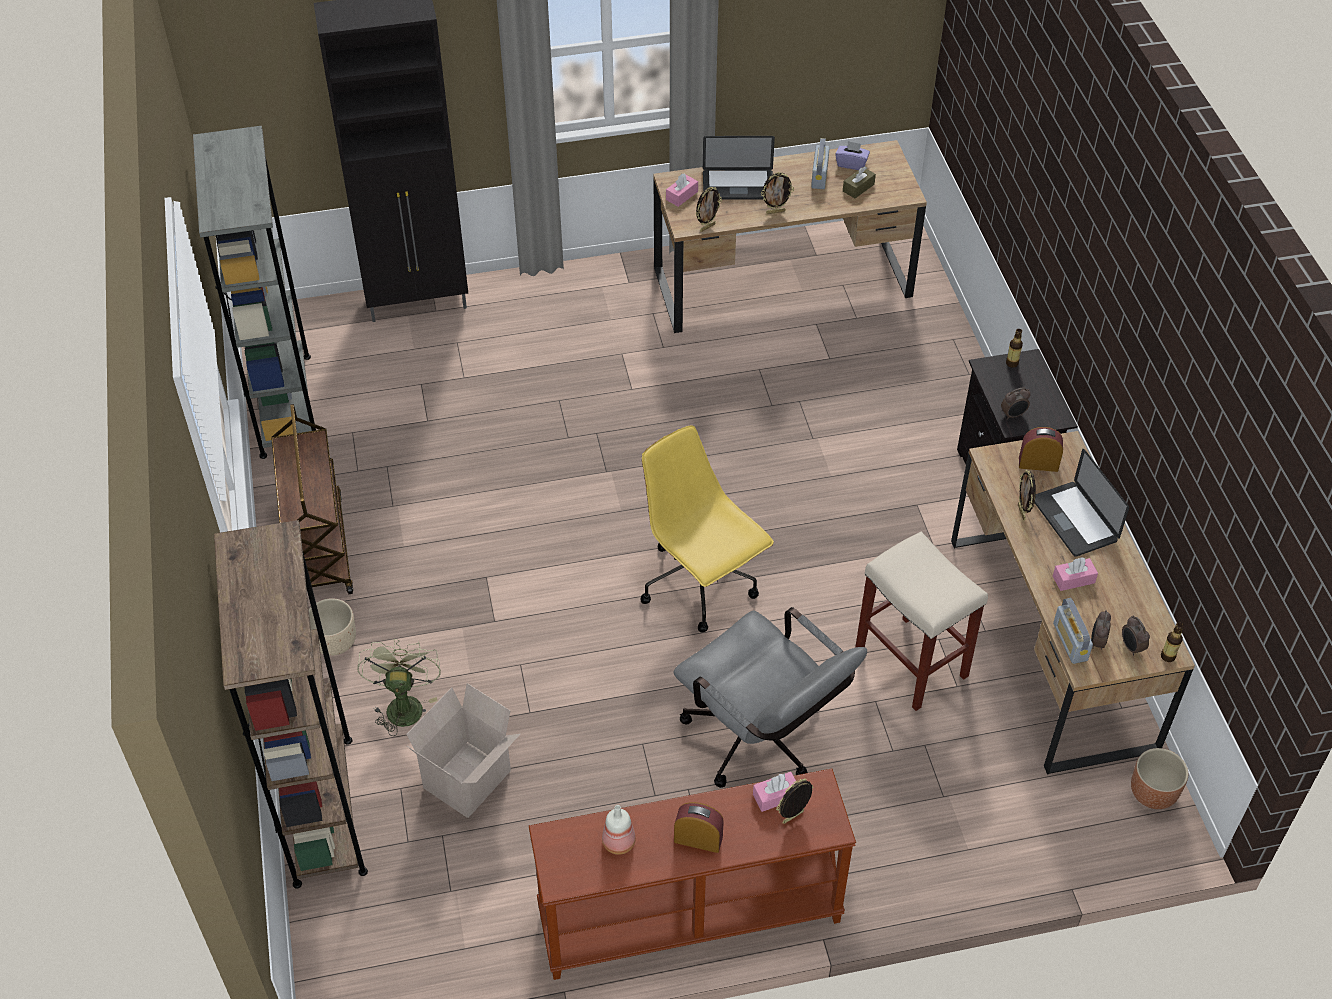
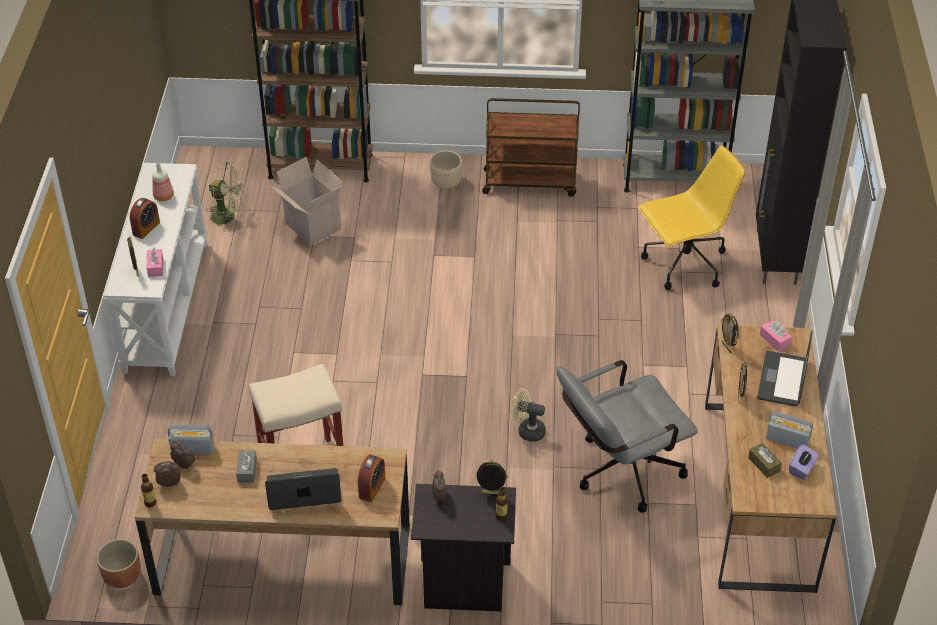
camera: 105 degrees right, 5 degrees down
(403, 704) = (383, 206): green fan -> green fan (228, 217)
(689, 917) = (165, 306): brown console table -> white console table
(700, 585) = (423, 364): yellow office chair -> yellow office chair (684, 265)
(762, 742) = (273, 367): grey office chair -> grey office chair (619, 472)
(770, 469) = (527, 431): none -> beige fan
(1022, 512) = (325, 460): picture frame -> picture frame (491, 493)
(1073, 579) = (247, 470): pink tissue box -> grey tissue box

